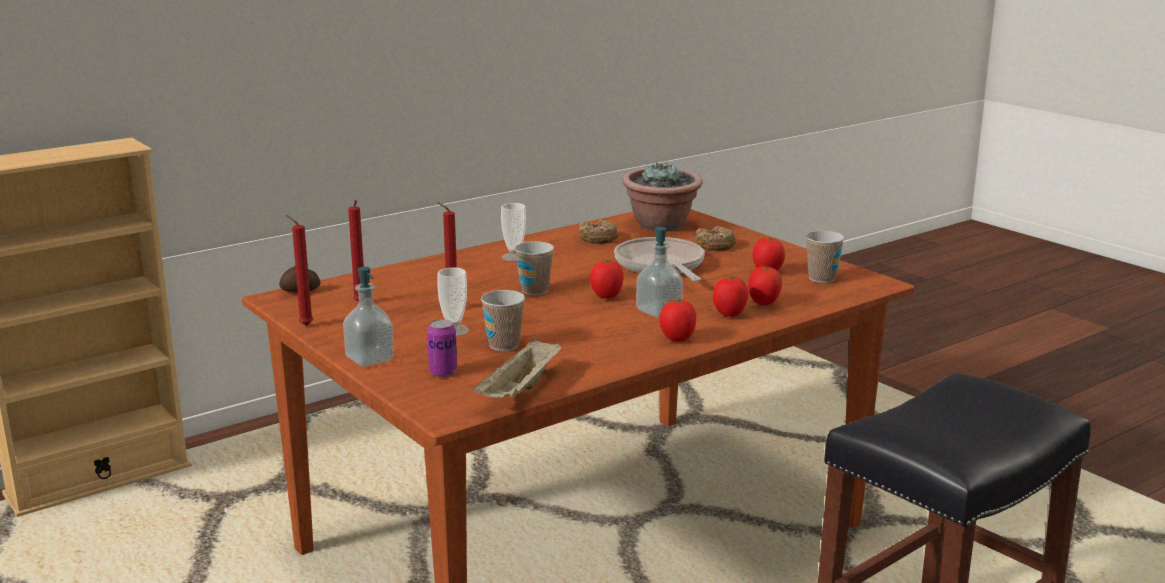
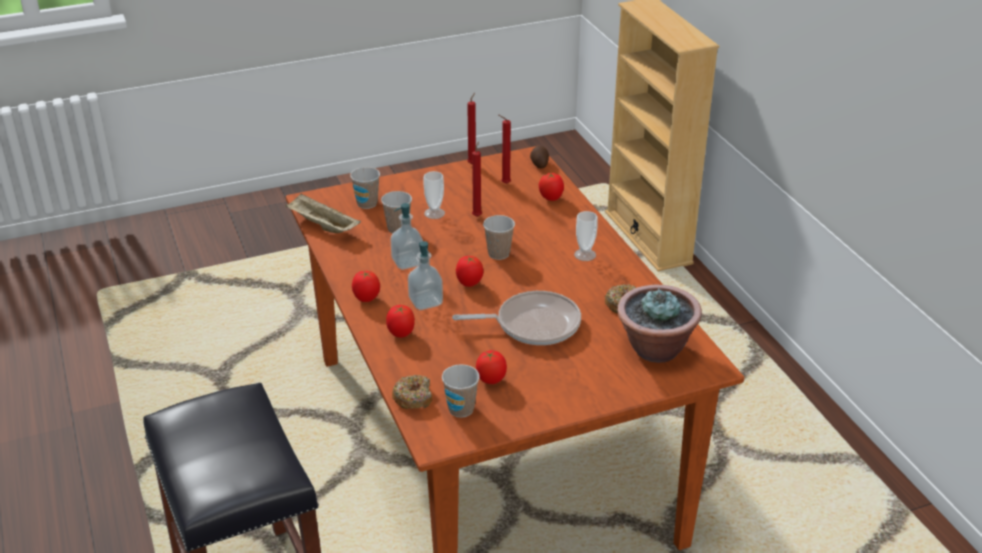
camera: 105 degrees right, 15 degrees up
(369, 359) = (403, 182): soap dispenser -> soap dispenser (407, 262)
(443, 372) = (367, 203): can -> cup
(715, 245) = (580, 369): donut -> donut (413, 397)
(763, 303) = (416, 358): tomato -> tomato (551, 199)

